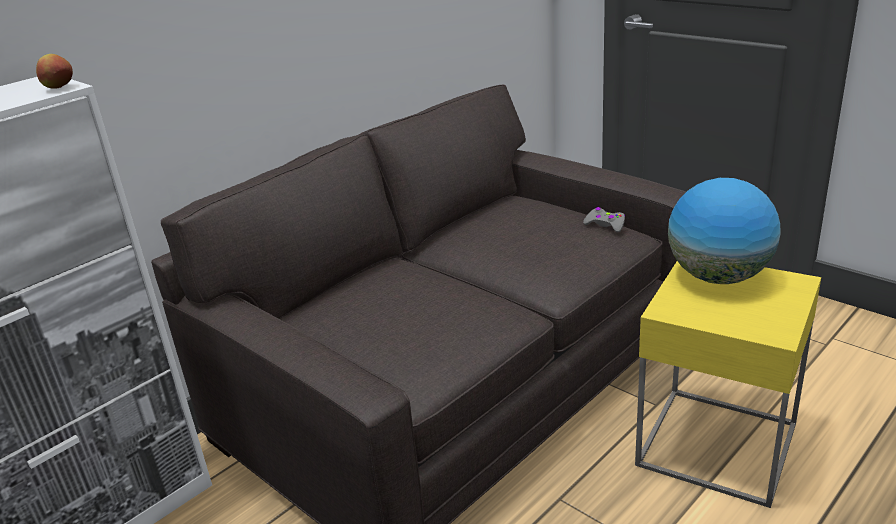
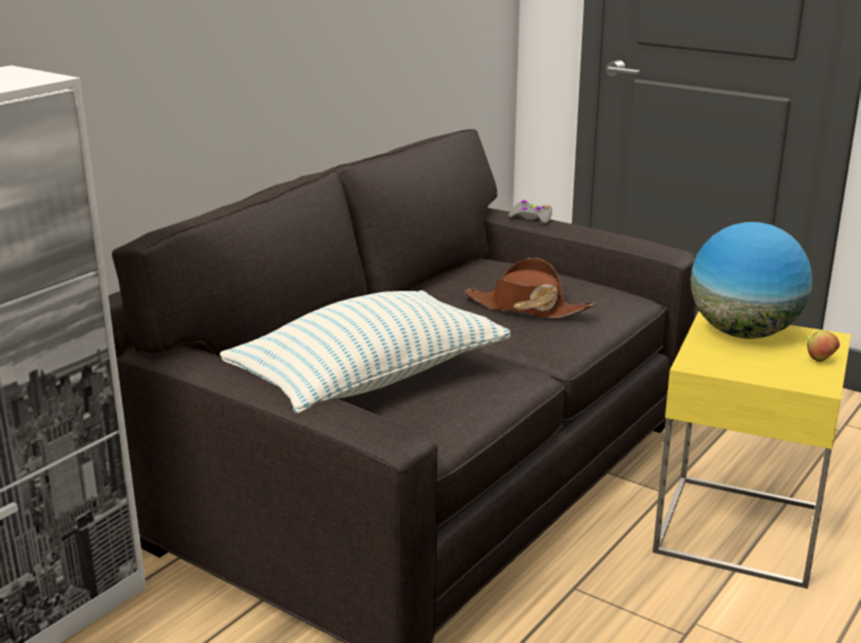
camera: 10 degrees left, 5 degrees down
(59, 88) = (40, 78): apple -> apple (820, 360)
(379, 322) = (369, 380): none -> pillow
(533, 248) = (527, 308): none -> brown hat
(605, 225) = (602, 287): grey game controller -> grey game controller (531, 218)

